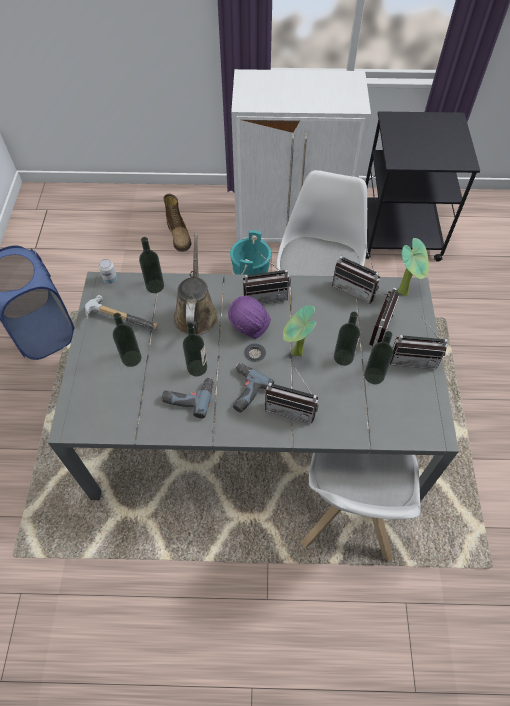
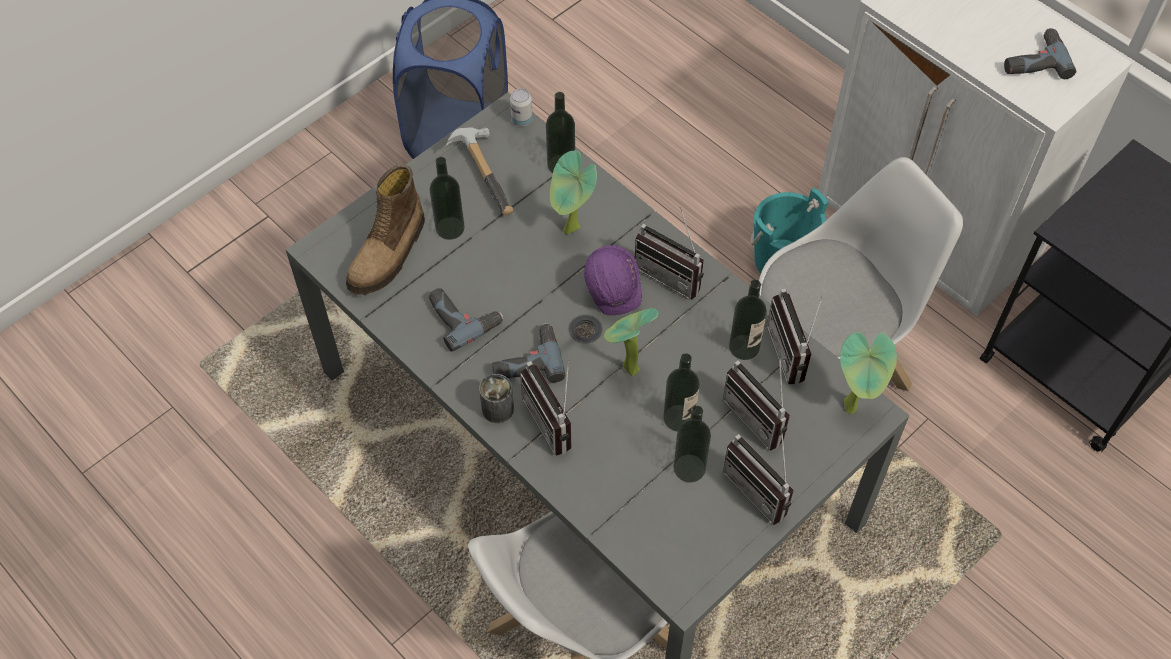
camera: 45 degrees right, 0 degrees up
(179, 235) = (748, 130): boot -> boot (389, 254)
(196, 313) = (571, 232): brown watering can -> potted plant
(197, 368) = (505, 294): bottle -> bottle (744, 347)
(258, 426) = (497, 409): none -> can
(328, 92) = (1032, 60): none -> power drill
(375, 327) = (760, 417): radio -> radio turned 75 degrees clockwise

